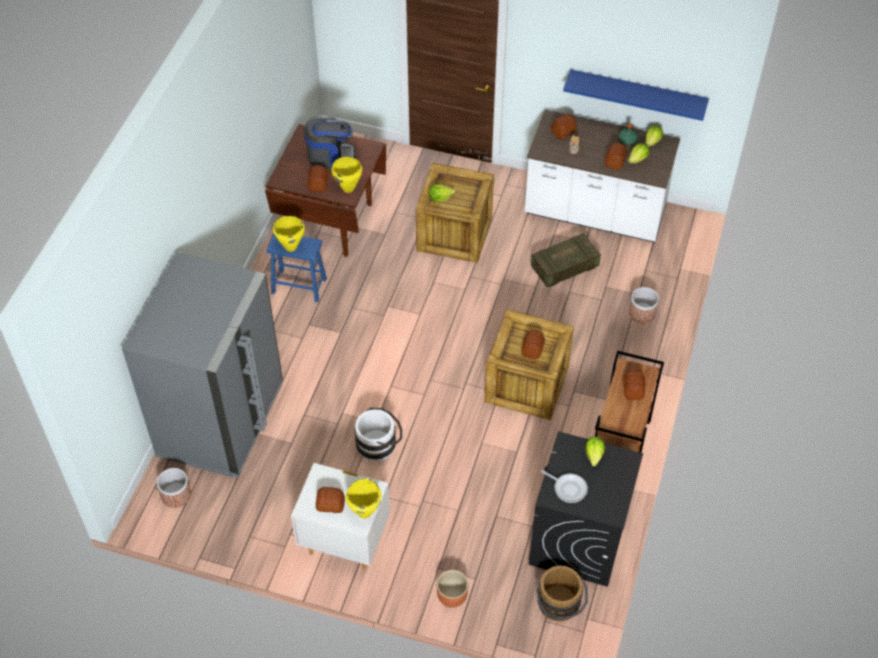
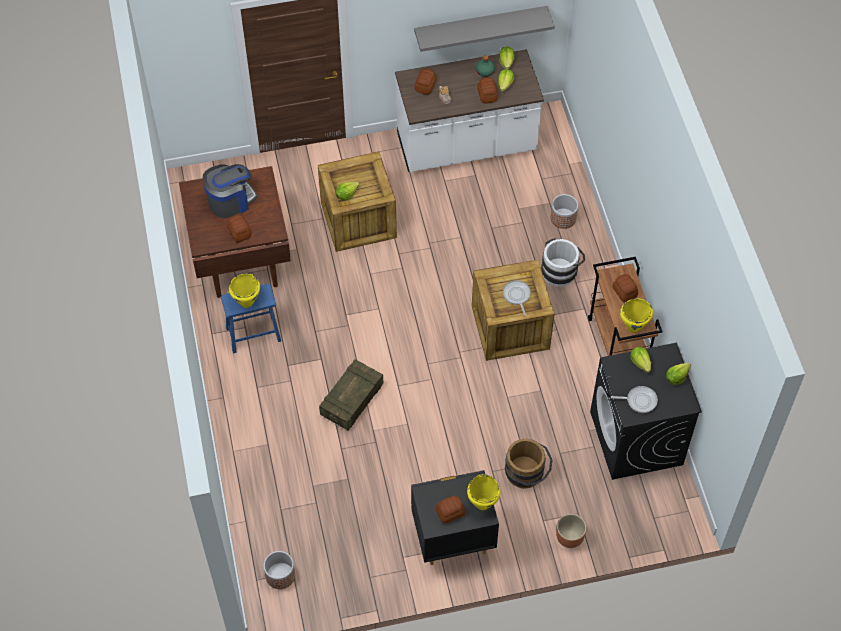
camera: 30 degrees left, 5 degrees up
(221, 420) = (272, 490): grey fridge -> none
(345, 542) = (453, 539): white nightstand -> black nightstand
(348, 188) = (270, 224): yellow cooking pot -> yellow cooking pot (633, 327)
(379, 445) = (424, 442): white bucket -> white bucket (561, 270)
(532, 349) = (517, 296): bread -> frying pan
(559, 607) = (657, 501): brown bucket -> brown bucket (526, 475)
(564, 267) = (473, 207): crate -> crate (351, 400)
(620, 485) = (676, 377): none -> lettuce
(637, 93) = (480, 25): blue shelf -> grey shelf

